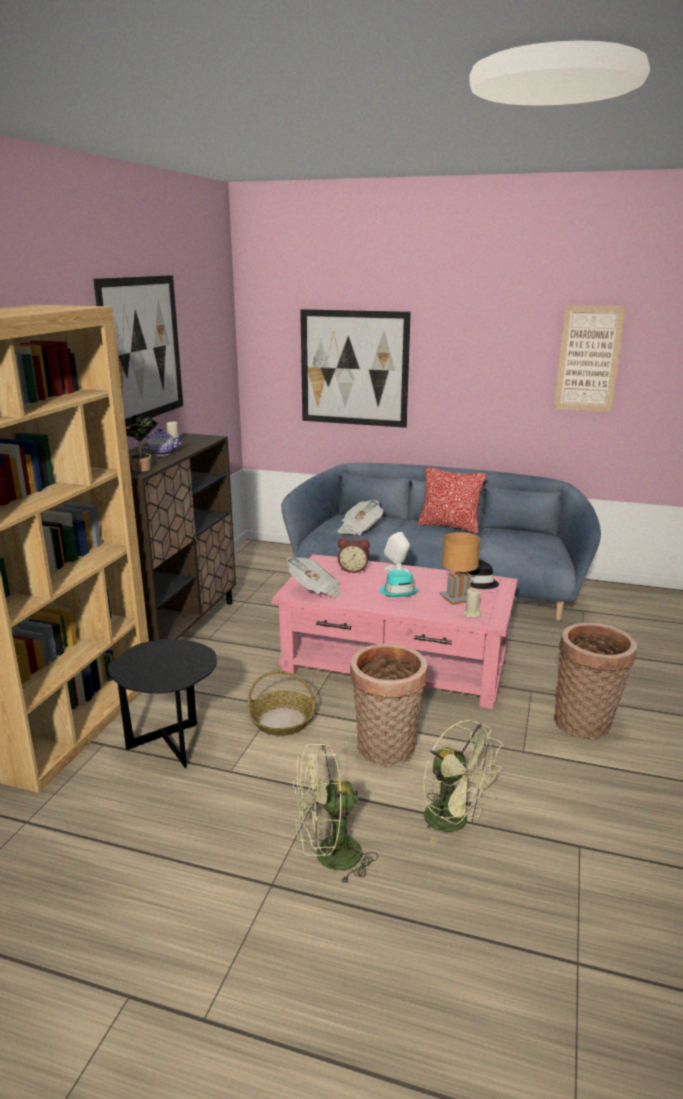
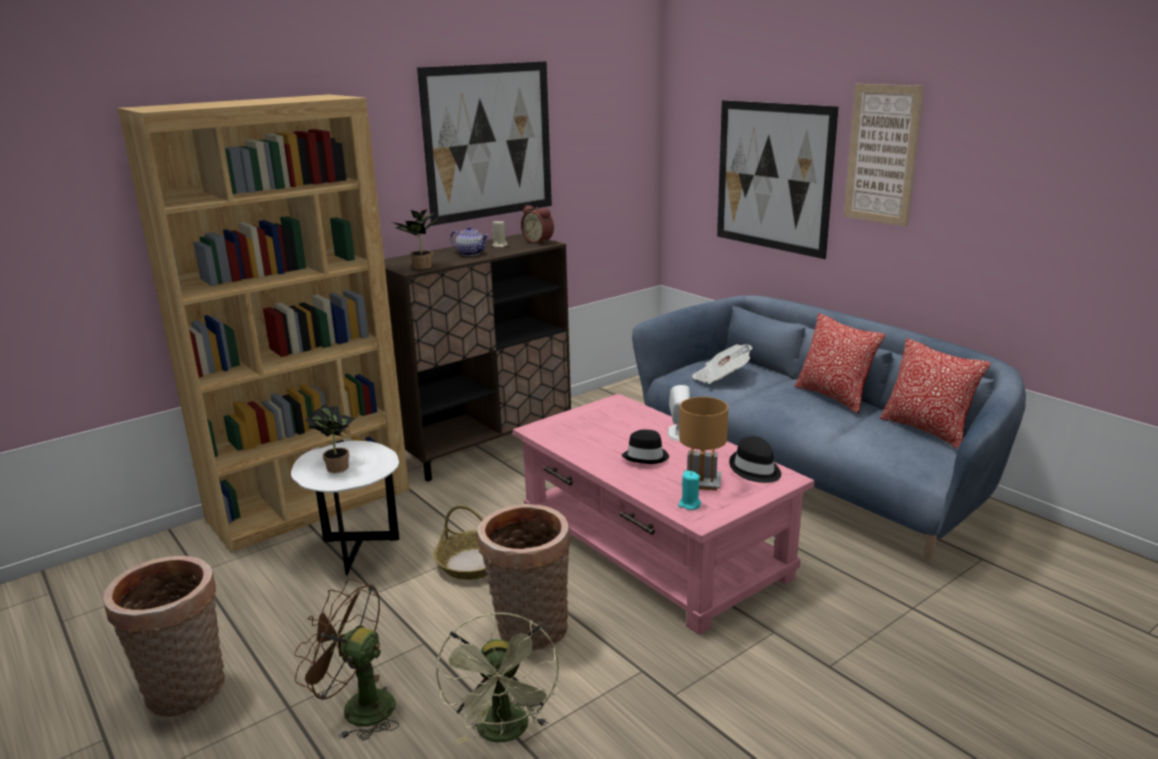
camera: 35 degrees right, 0 degrees up
(159, 667) = (336, 466): none -> potted plant
(172, 748) = (357, 553): black side table -> white side table
(315, 591) = (562, 433): newspaper -> none
(328, 857) = (357, 707): green fan -> brown fan
(353, 569) = (635, 420): alarm clock -> alarm clock (539, 241)
(398, 591) = (646, 456): turquoise hat -> black hat
(471, 614) = (689, 505): beige candle -> turquoise candle
(527, 535) = (926, 430): none -> pillow
(586, 724) = (794, 698): basket -> basket (185, 694)
(588, 359) = (1069, 185): picture -> picture (882, 154)

